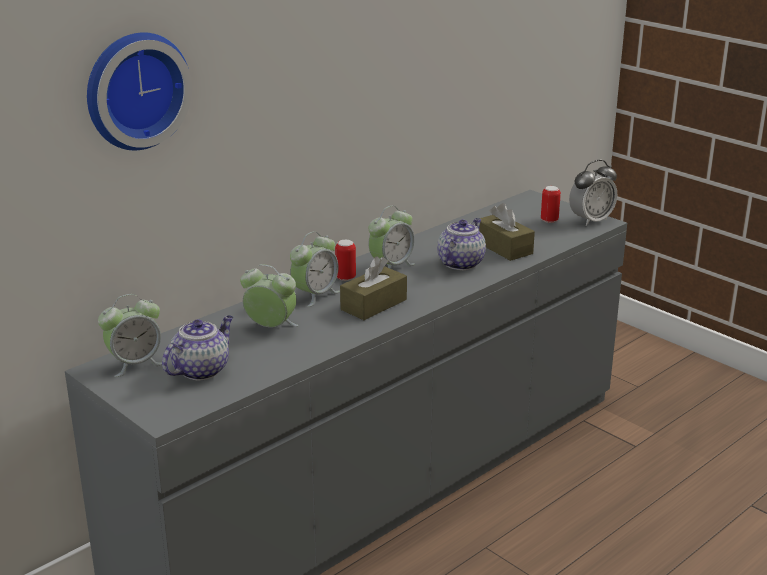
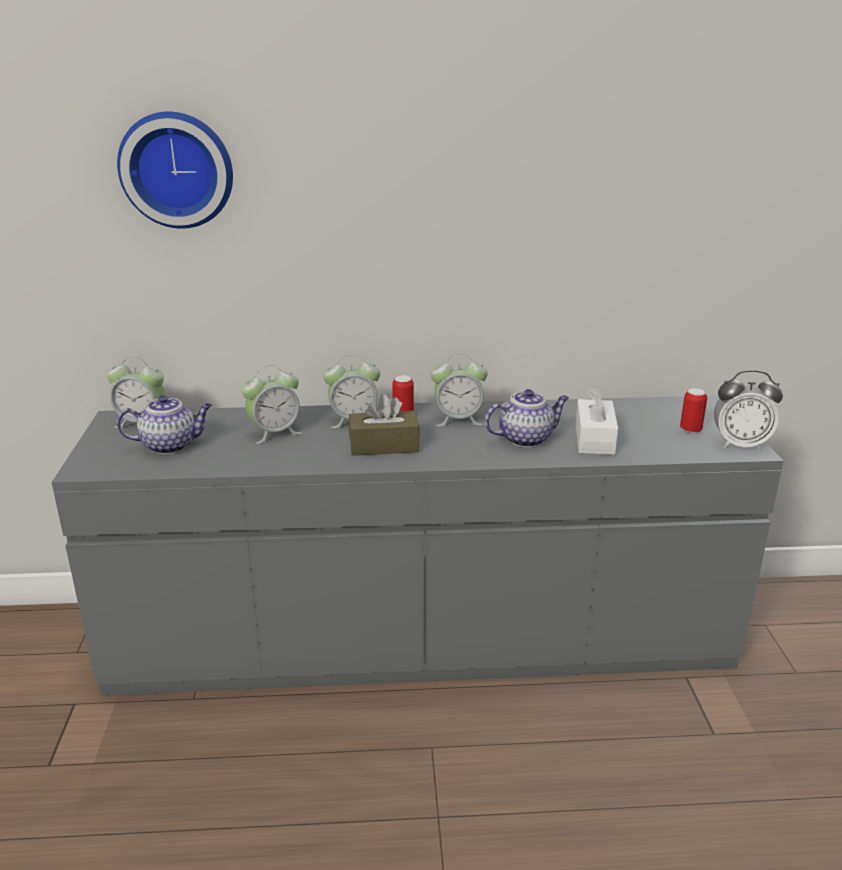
camera: 40 degrees right, 0 degrees up
(271, 327) = (274, 433): alarm clock -> alarm clock turned 90 degrees clockwise
(503, 247) = (594, 439): brown tissue box -> white tissue box

